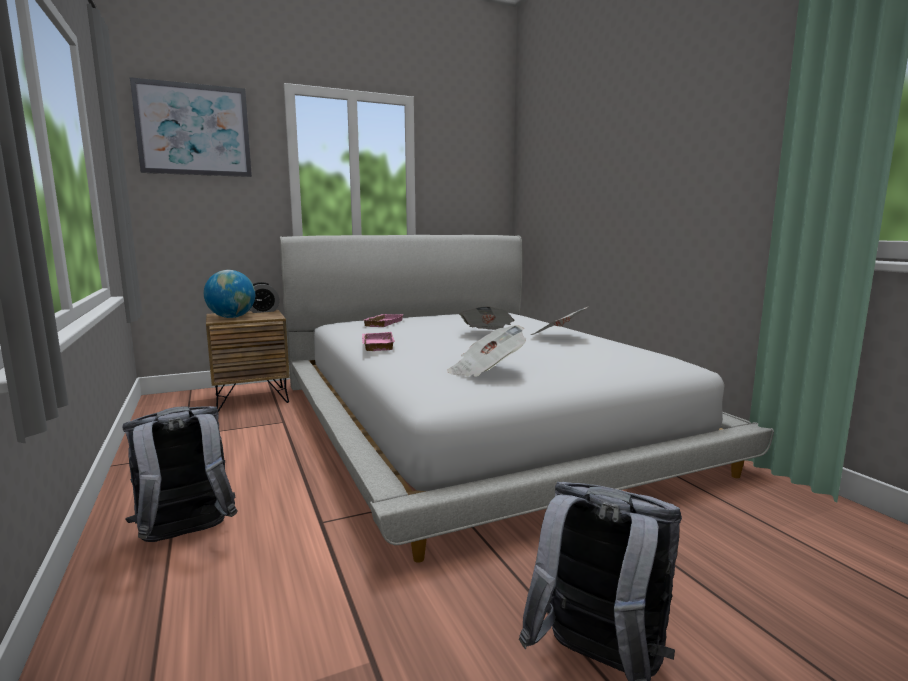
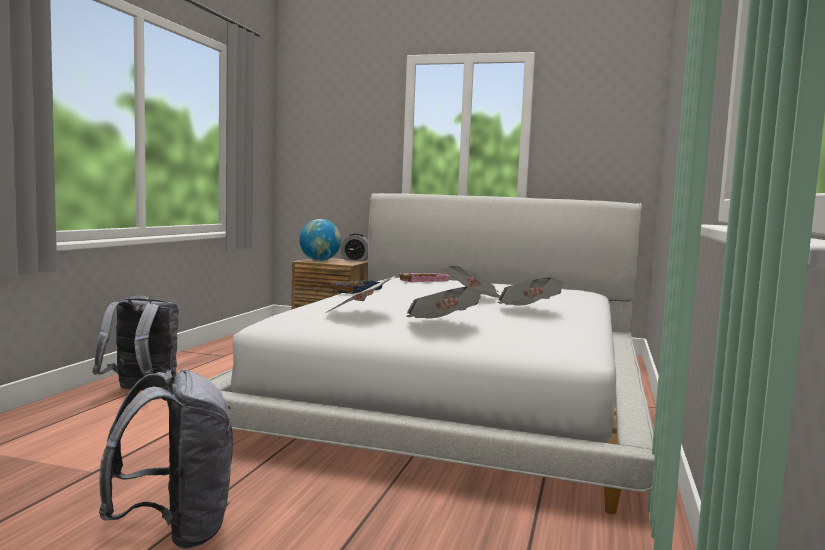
camera: 40 degrees right, 5 degrees down
(194, 130) = (333, 103): picture -> none
(376, 345) = (356, 290): pink tray -> blue tray
(570, 364) = (442, 325): none -> newspaper

